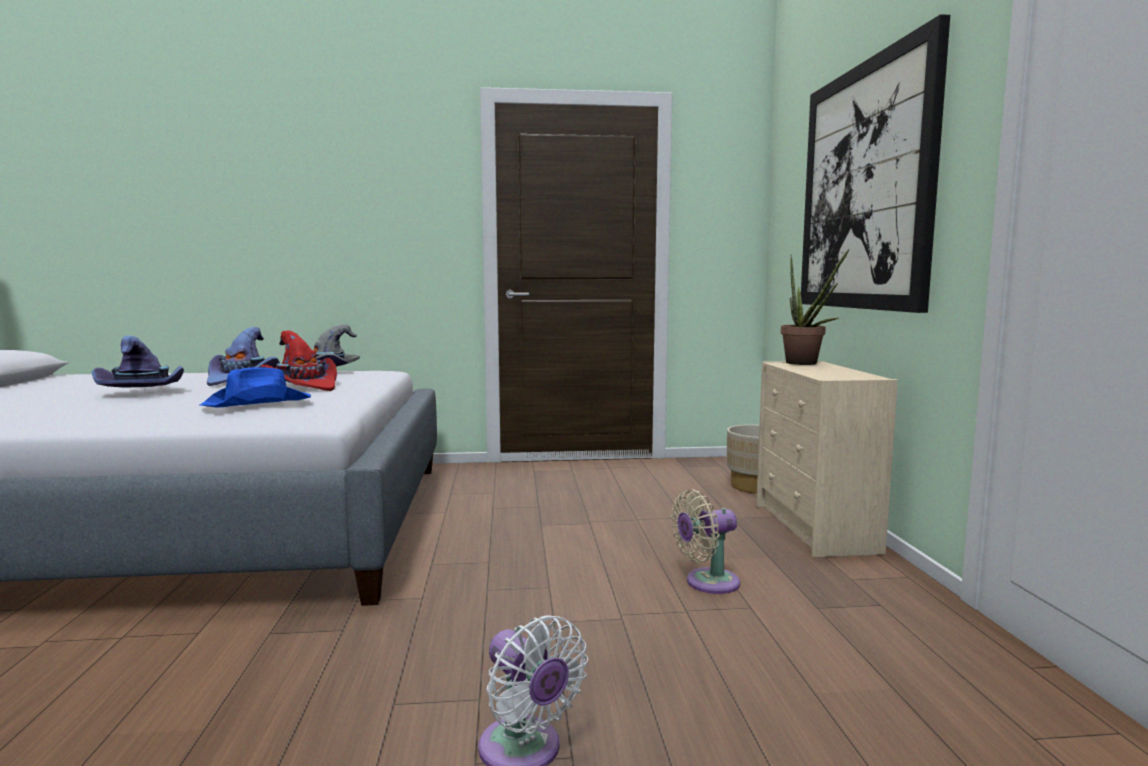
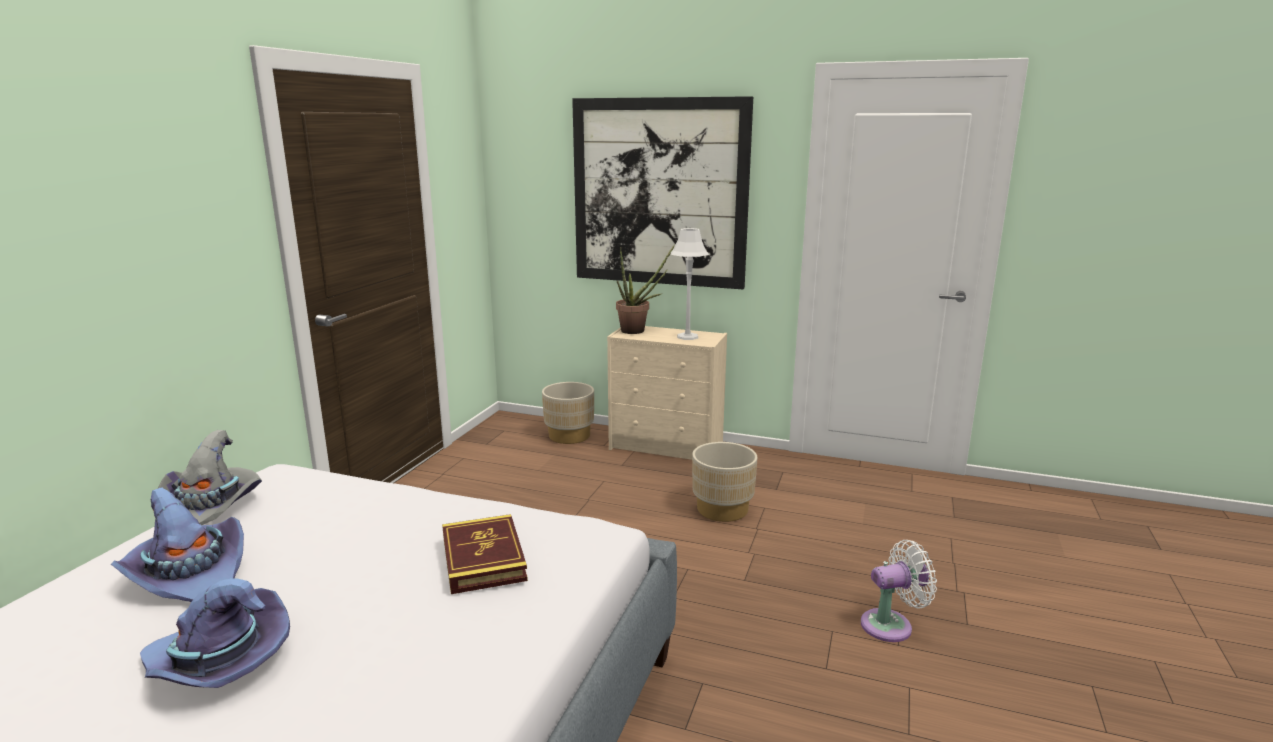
camera: 65 degrees left, 10 degrees up
(258, 403) = (483, 559): blue hat -> book
(303, 386) = (347, 531): red hat -> none
(707, 583) = (722, 509): beige fan -> beige planter
(834, 373) = (687, 337): none -> grey table lamp

